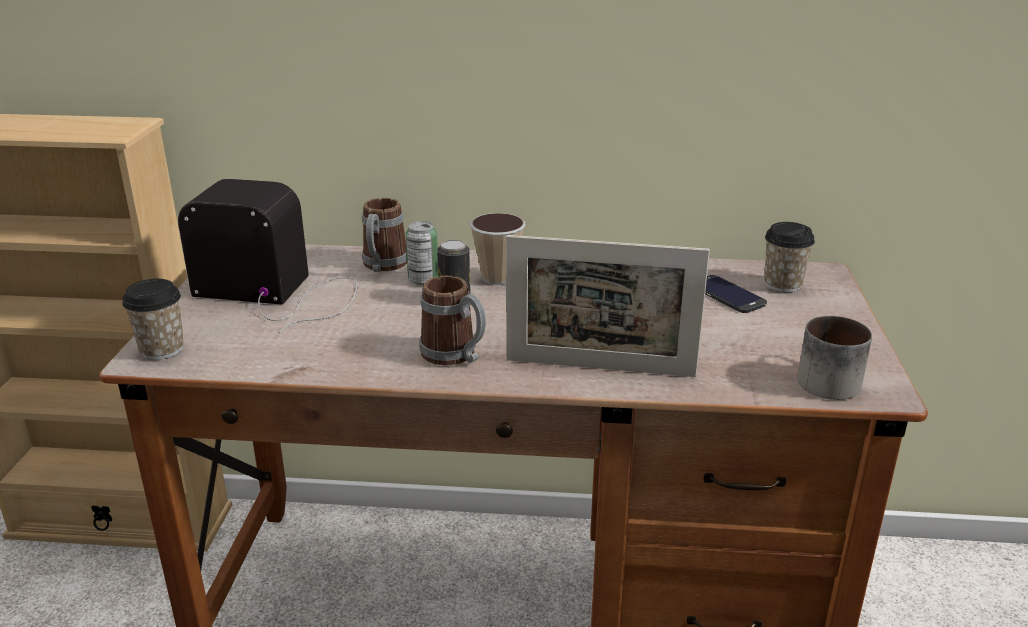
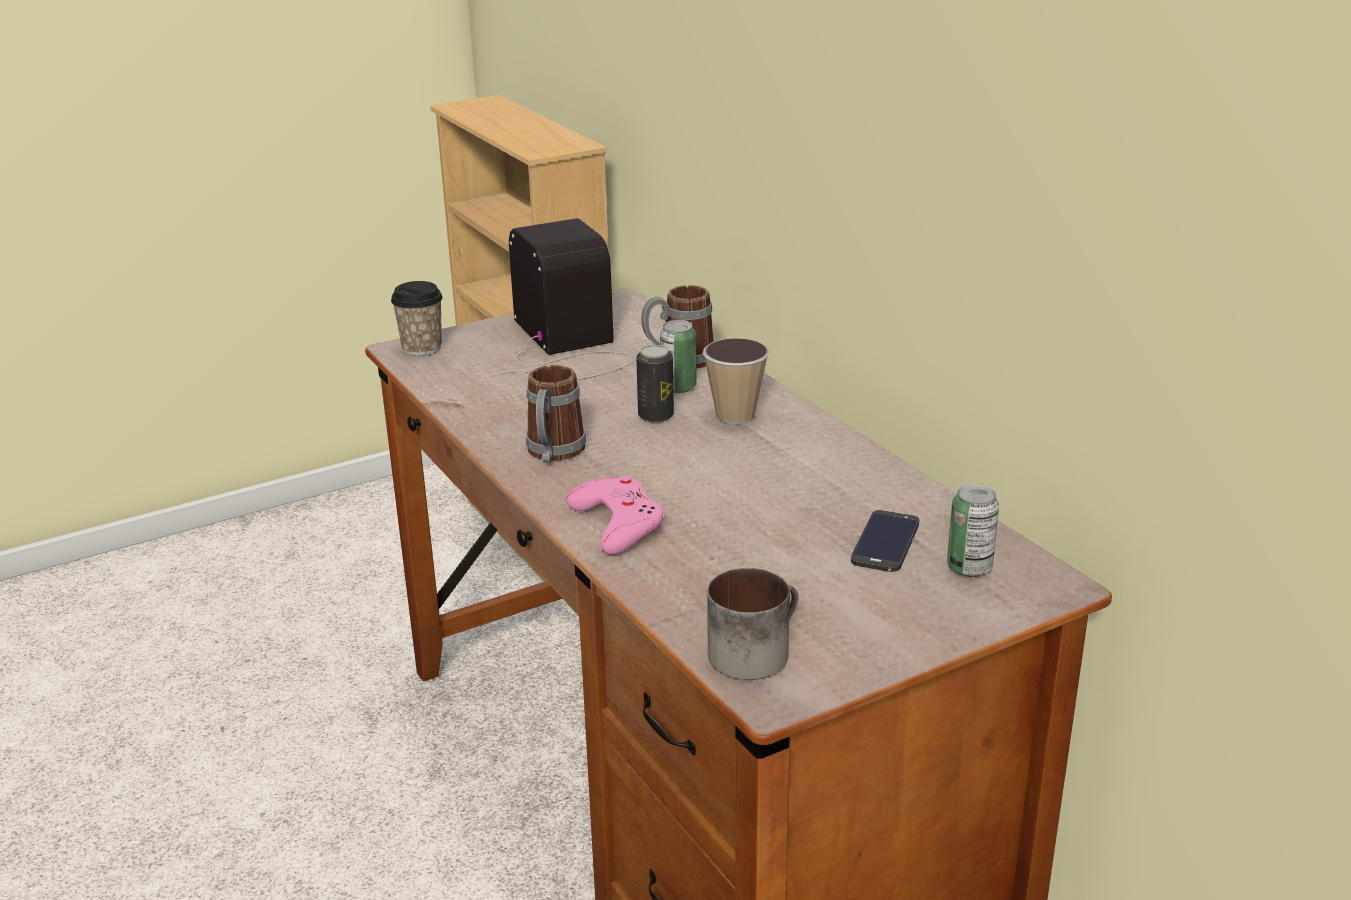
camera: 55 degrees right, 0 degrees up
(599, 368) = (618, 523): picture frame -> pink game controller
(782, 284) = (969, 568): cup -> can

